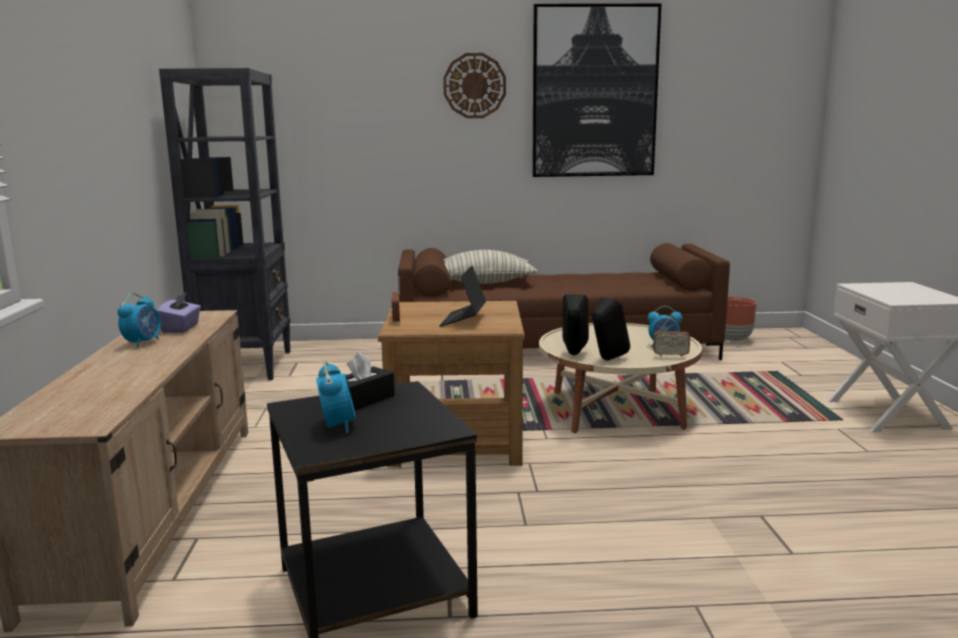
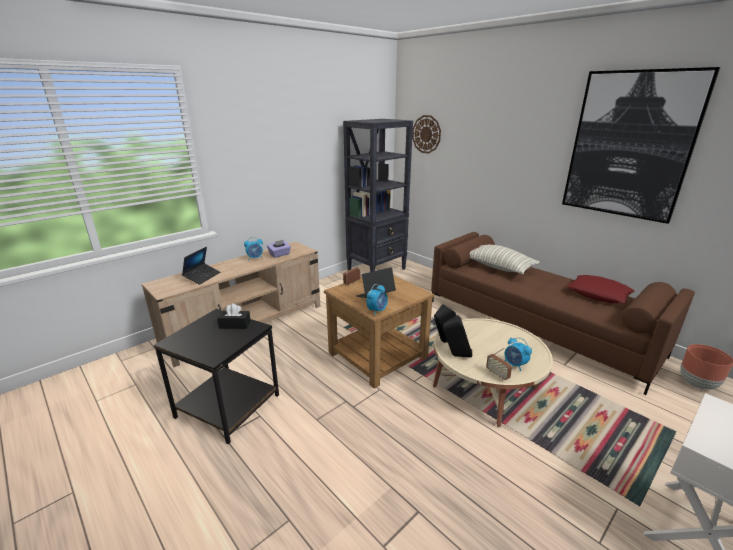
camera: 50 degrees right, 10 degrees up
(106, 387) = (202, 277): none -> laptop
(337, 425) = (201, 333): alarm clock -> alarm clock (377, 310)
(474, 86) = (535, 133): wall clock -> wall clock (426, 134)
(615, 276) = (598, 294): none -> red pillow

